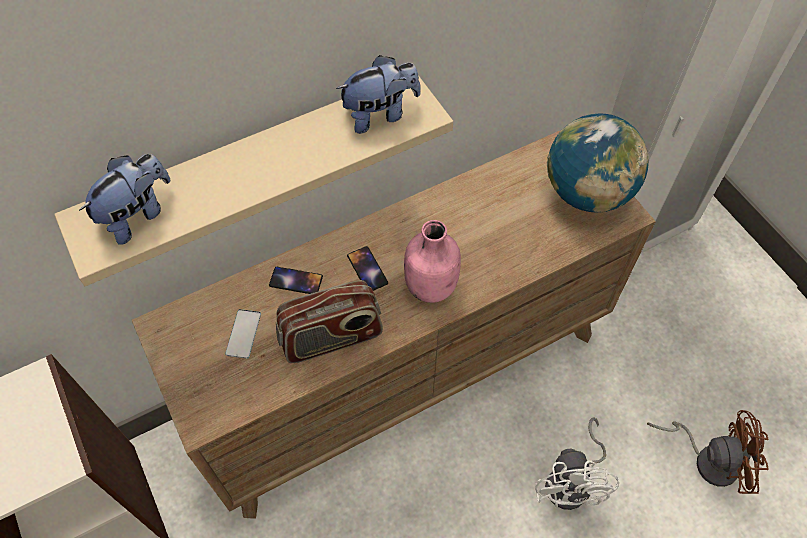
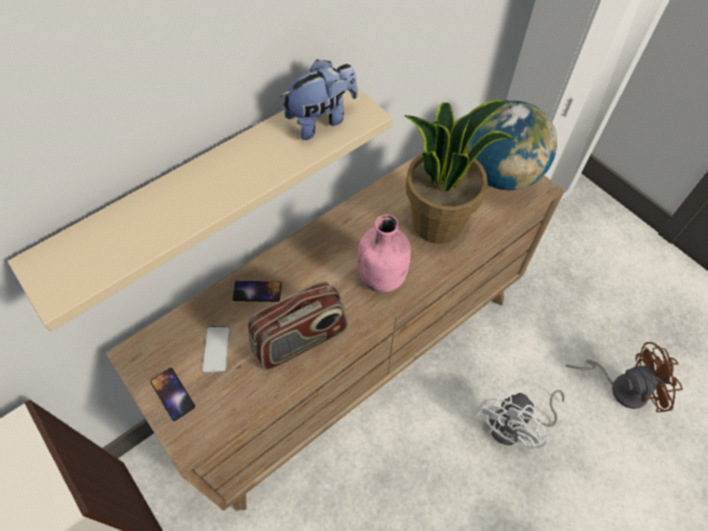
camera: 10 degrees left, 0 degrees up
(137, 215) = (96, 249): plush toy -> none
(367, 269) = (321, 271): phone -> phone (172, 394)
(504, 235) = (437, 222): none -> potted plant
(572, 482) = (515, 426): white fan -> white fan turned 45 degrees clockwise

